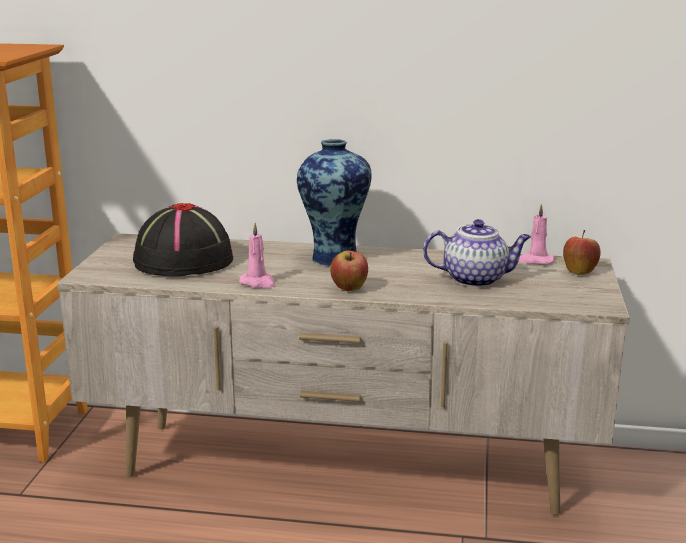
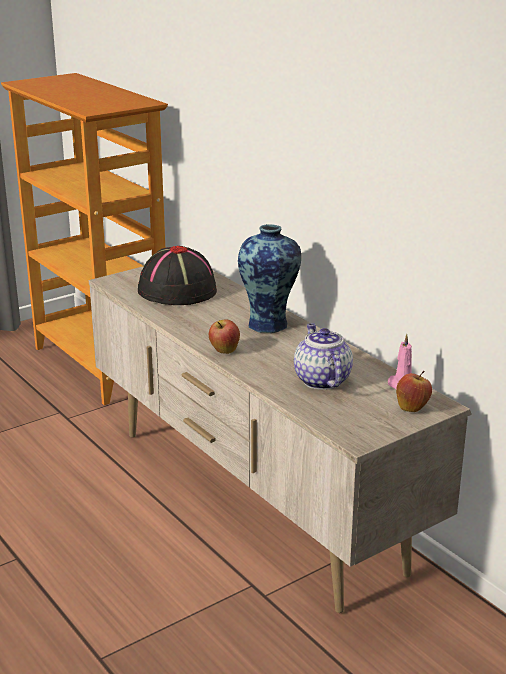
camera: 45 degrees right, 5 degrees up
(258, 283) = (183, 324): pink candle -> none
(476, 279) = (321, 380): teapot -> teapot turned 150 degrees counterclockwise

